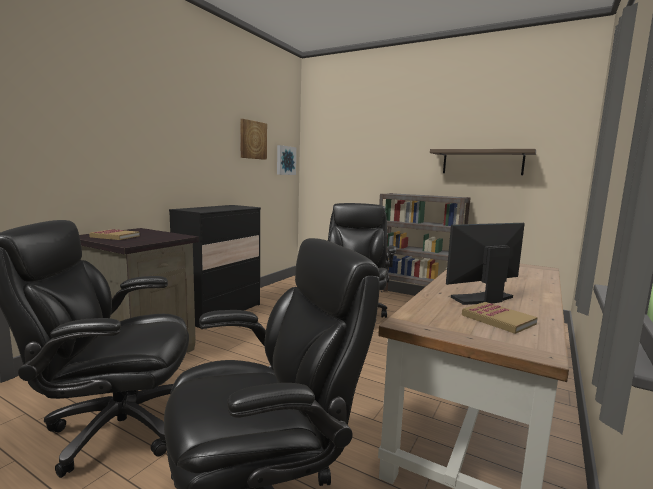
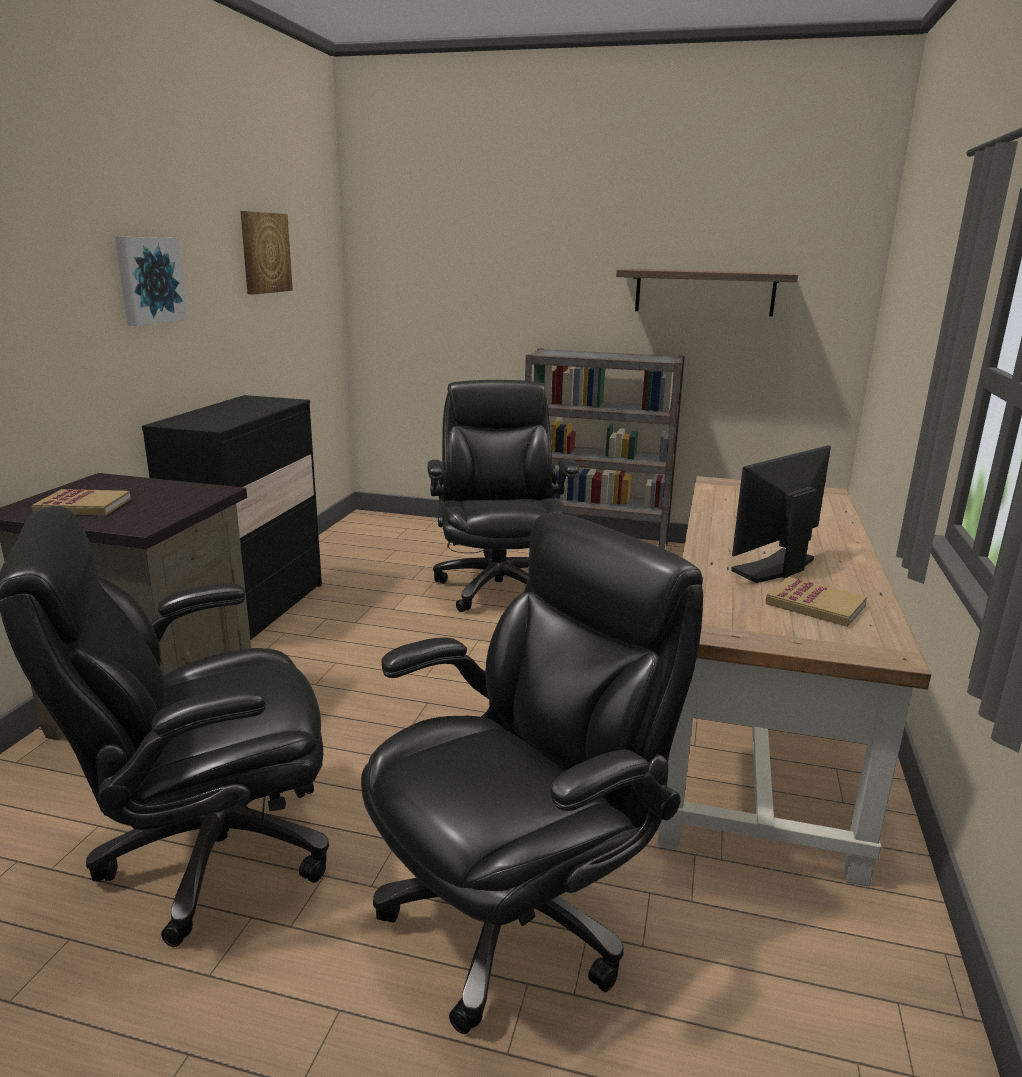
camera: 15 degrees left, 10 degrees up
(285, 160) = (321, 285): picture -> picture (149, 280)

